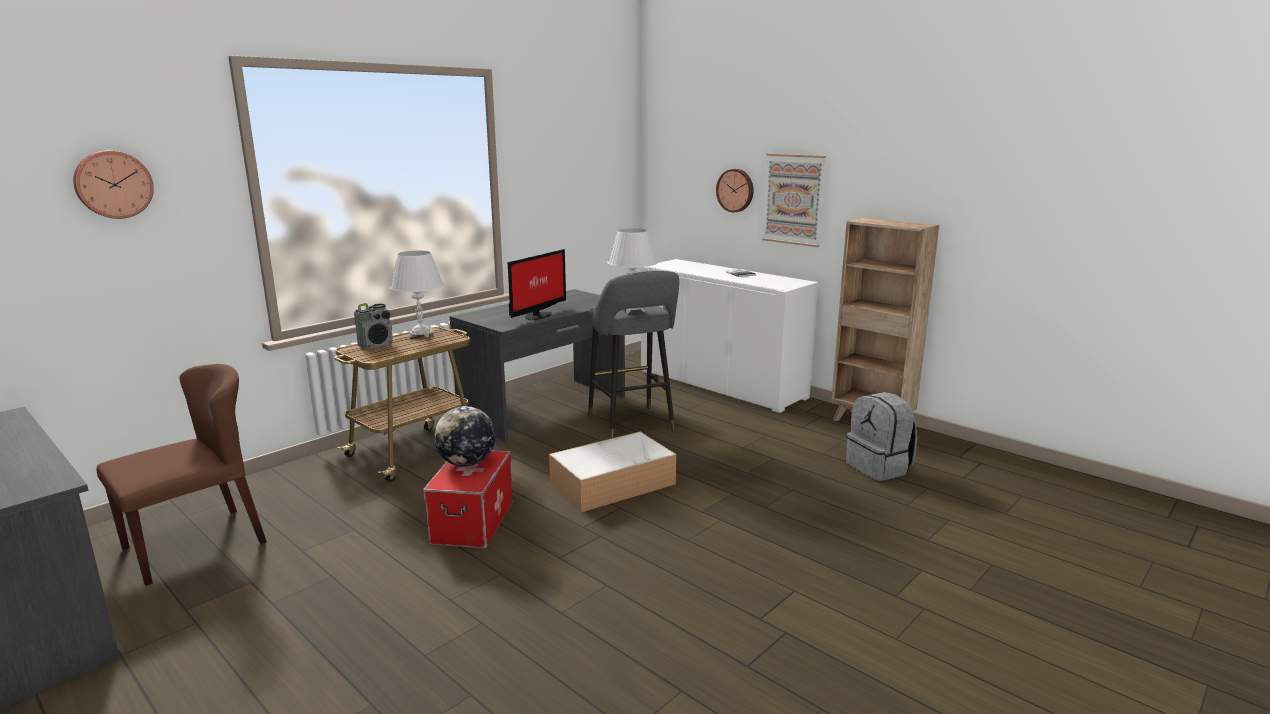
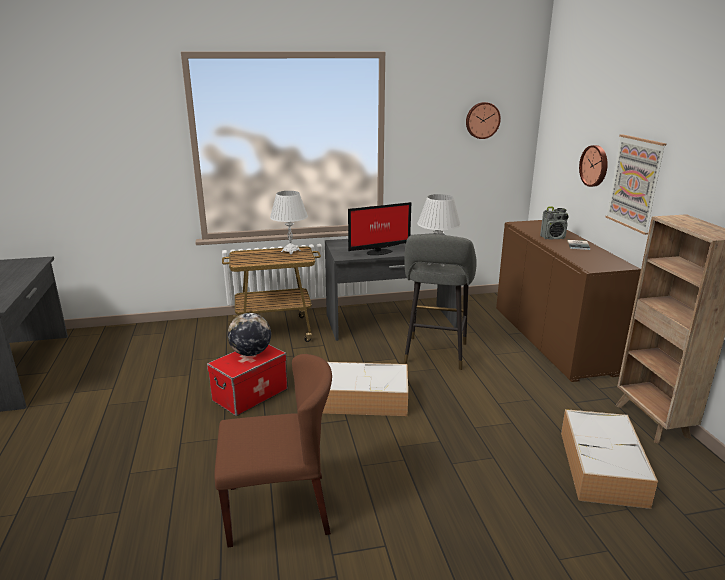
camera: 35 degrees right, 5 degrees up
(113, 184) = (109, 134): wall clock -> wall clock (482, 120)
(195, 544) = (117, 354): brown chair -> brown chair (279, 508)
(376, 345) = (256, 254): radio -> radio (553, 237)
(721, 384) = (550, 339): white cabinet -> brown cabinet
(879, 467) = (603, 468): grey backpack -> storage box

